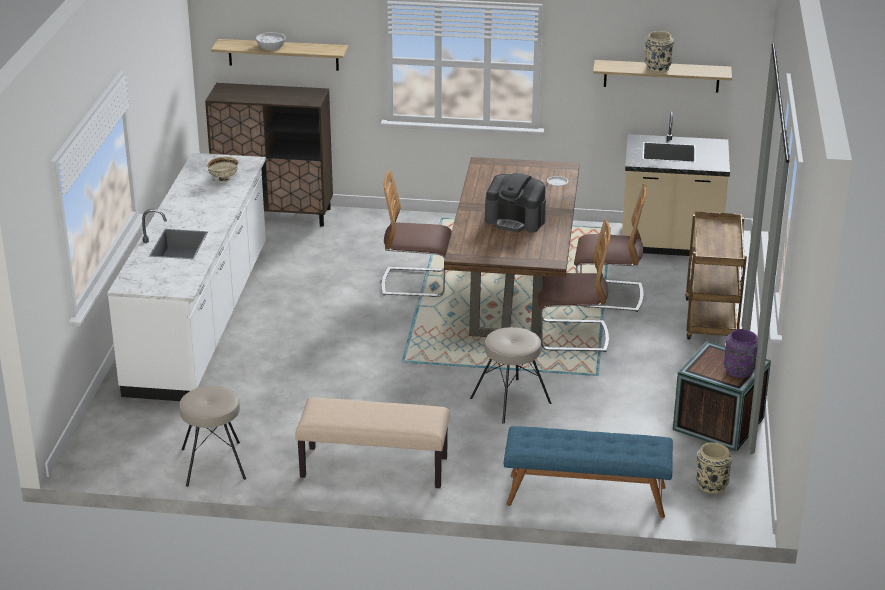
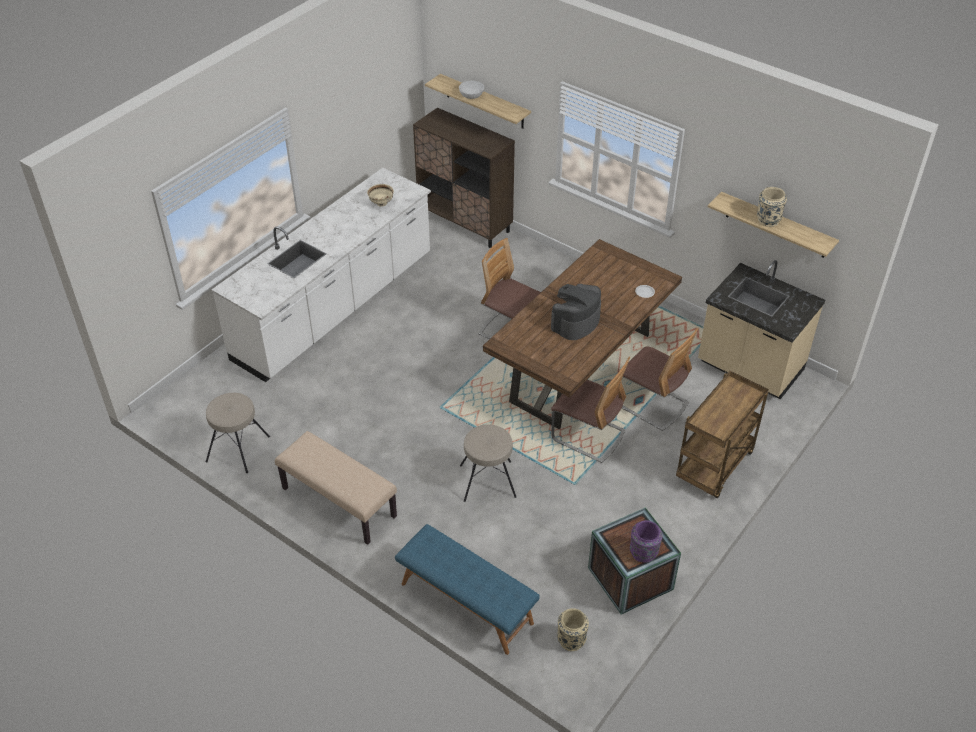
camera: 30 degrees right, 15 degrees up
(516, 220) = (575, 322): coffee machine -> coffee machine turned 75 degrees clockwise

